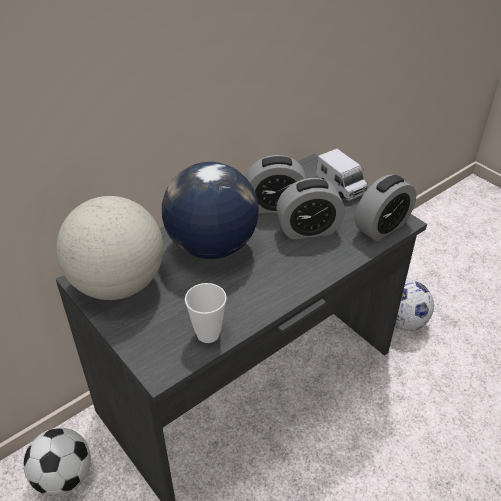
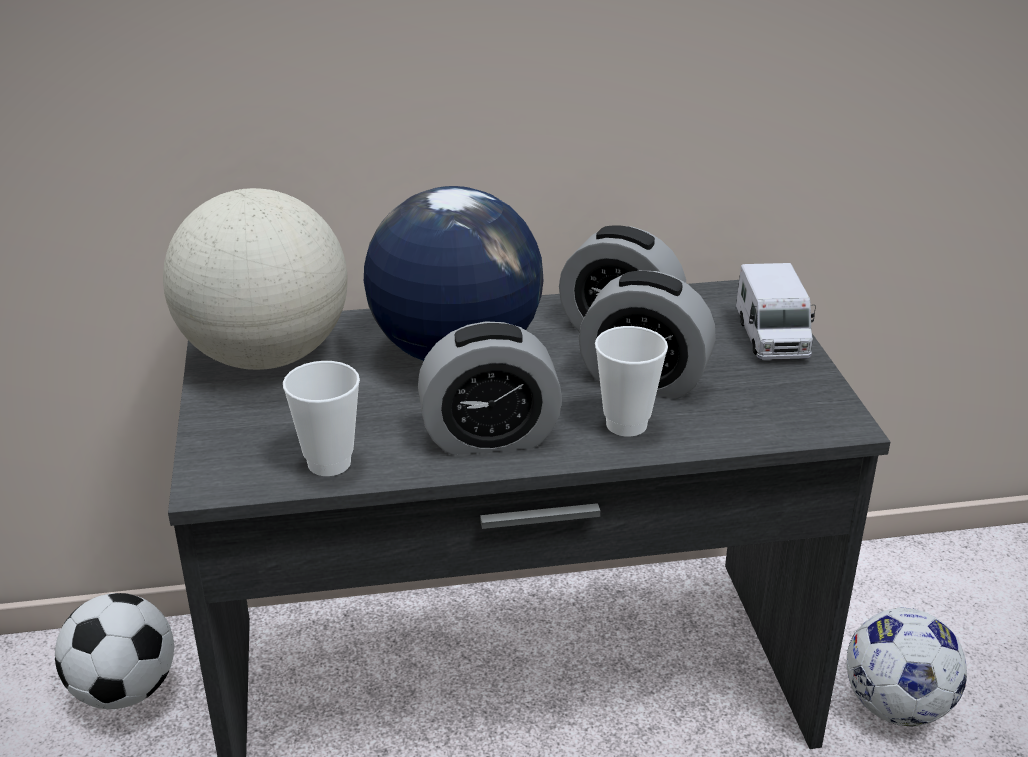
camera: 30 degrees right, 10 degrees down
(321, 256) = (626, 424): none -> cup
(382, 227) = (788, 418): alarm clock -> alarm clock (489, 437)

